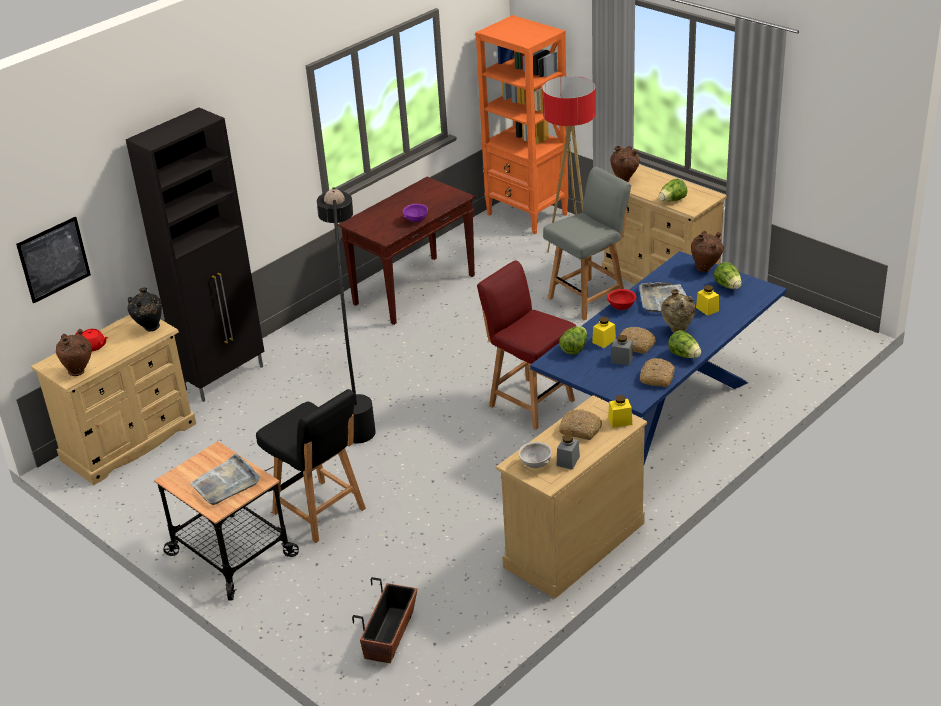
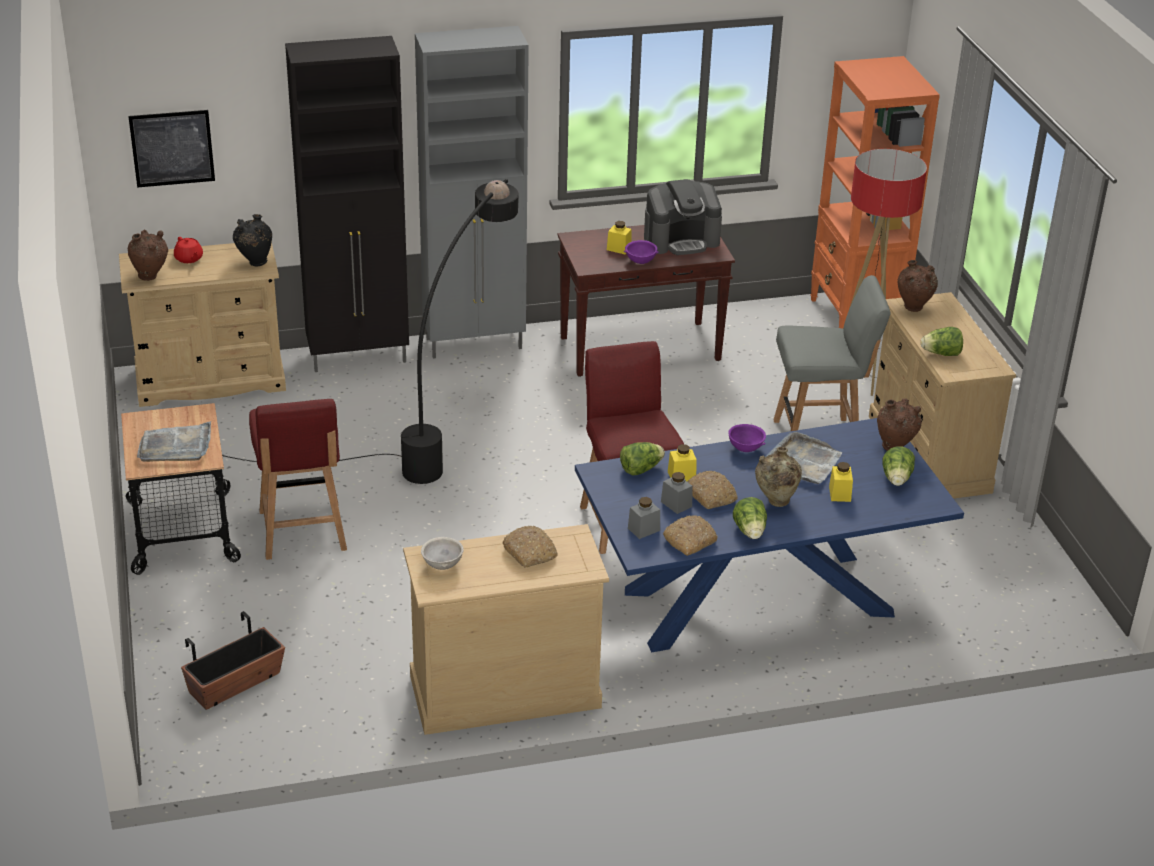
camera: 30 degrees right, 0 degrees up
(298, 333) = (475, 344): none -> grey cabinet
(320, 512) = (302, 532): black chair -> red chair
(426, 196) = (681, 240): none -> coffee machine
(568, 461) = (478, 578): grey jar -> grey jar (643, 529)
(620, 421) = (580, 564): yellow jar -> yellow jar (619, 248)
(621, 307) = (745, 448): red bowl -> purple bowl

